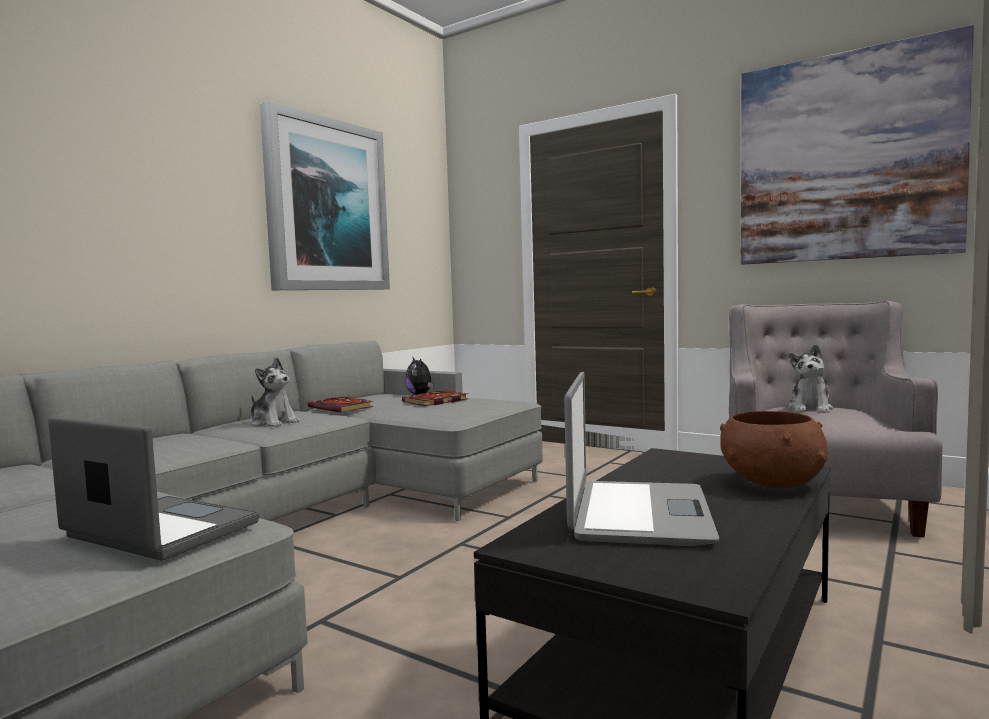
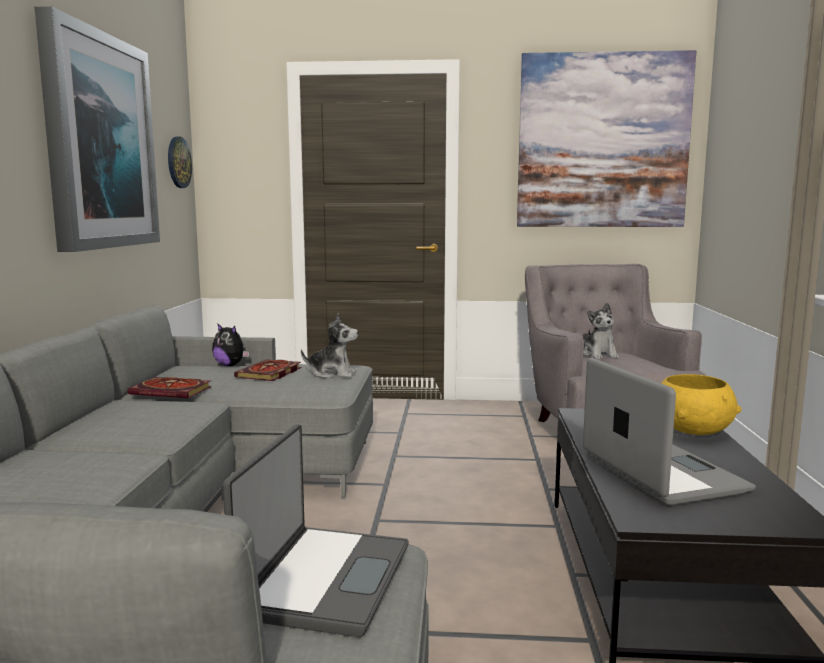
camera: 30 degrees left, 5 degrees up
(158, 531) = (323, 579): laptop -> laptop turned 105 degrees clockwise
(273, 422) = (129, 421): plush toy -> plush toy (332, 374)
(427, 224) = (178, 162): none -> wall clock
(771, 483) = (693, 431): brown bowl -> yellow bowl

